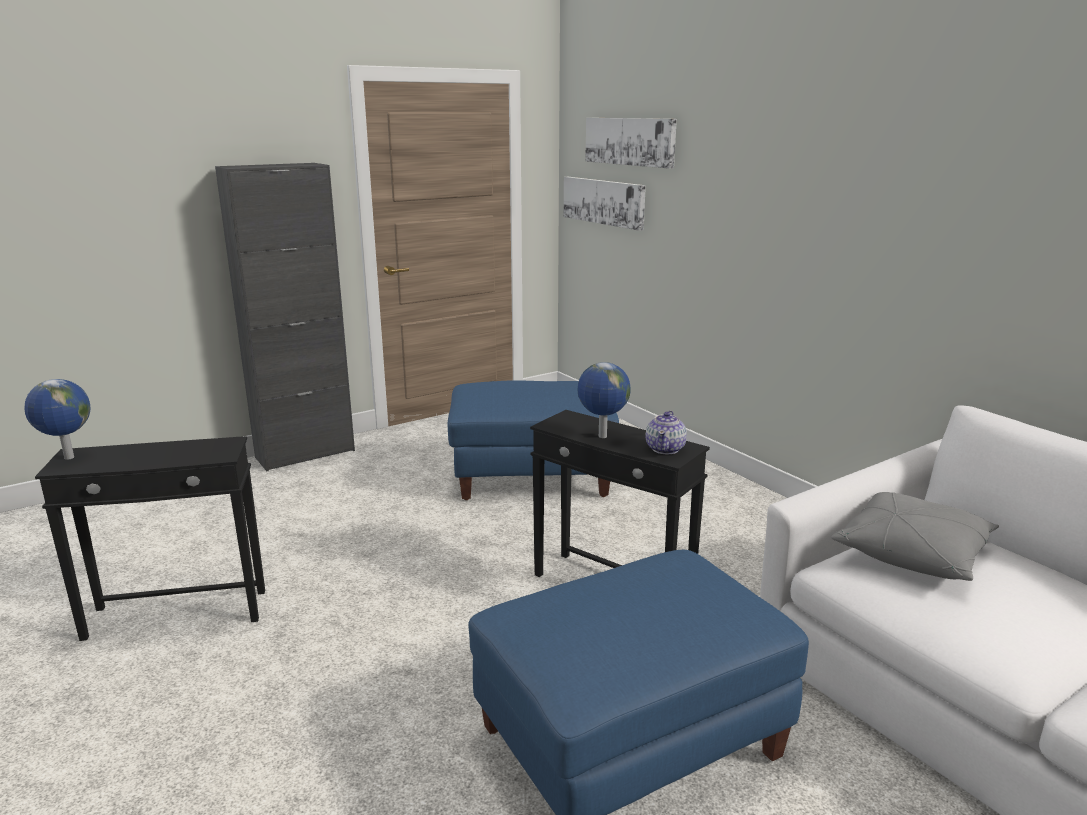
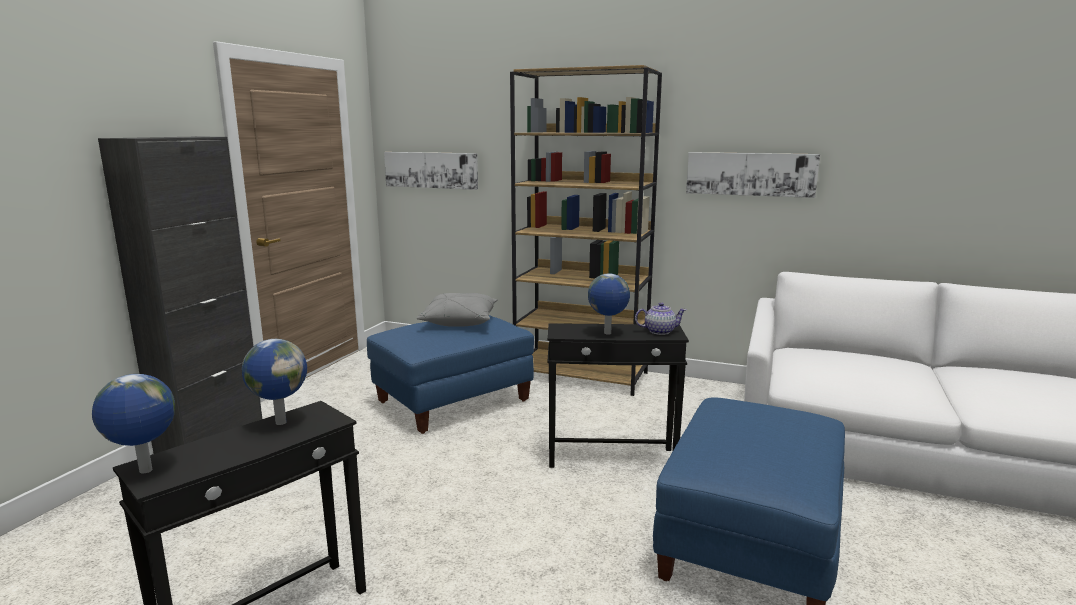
camera: 35 degrees left, 5 degrees down
(192, 446) = (280, 422): none -> globe
(630, 141) = (457, 119): picture -> picture (750, 174)
(665, 449) = (659, 331): teapot -> teapot turned 75 degrees counterclockwise
(708, 485) = (582, 375): none -> brown bookcase
(912, 553) = (813, 364): grey pillow -> grey pillow (459, 321)

